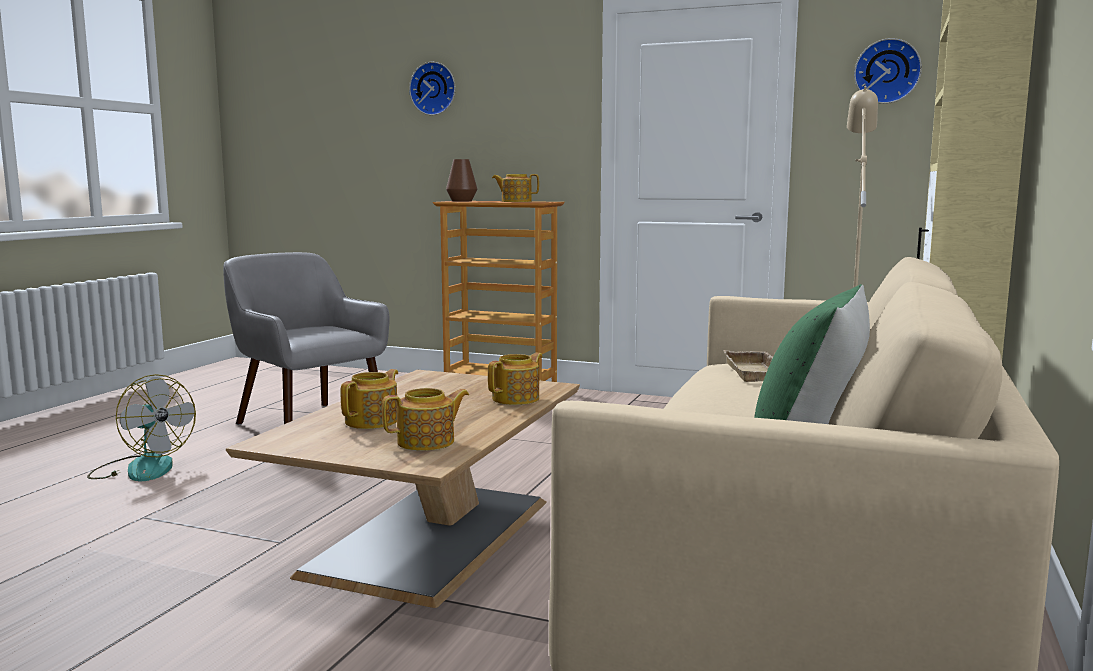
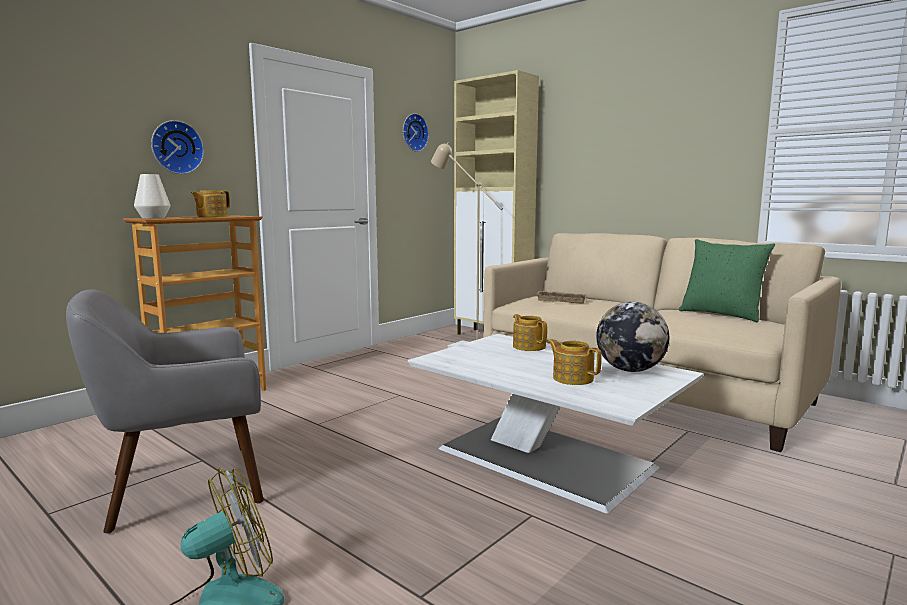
camera: 70 degrees left, 0 degrees up
(427, 442) = (630, 370): teapot -> globe
(429, 538) = (548, 458): brown coffee table -> white coffee table
(434, 89) = (70, 92): wall clock -> wall clock (176, 147)
(462, 201) = (153, 218): brown vase -> white vase

